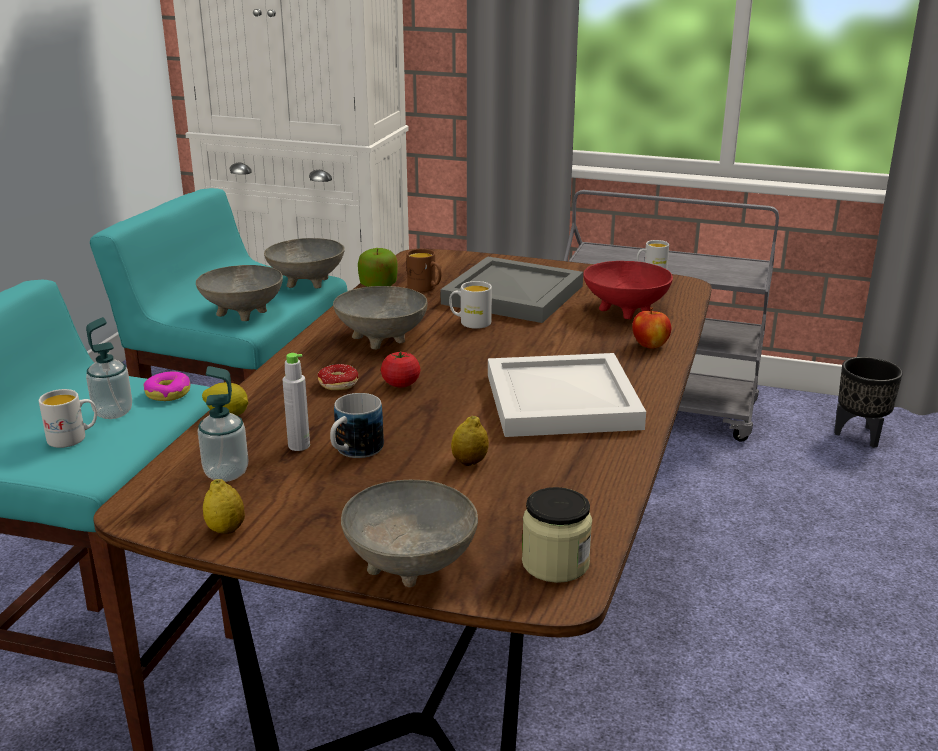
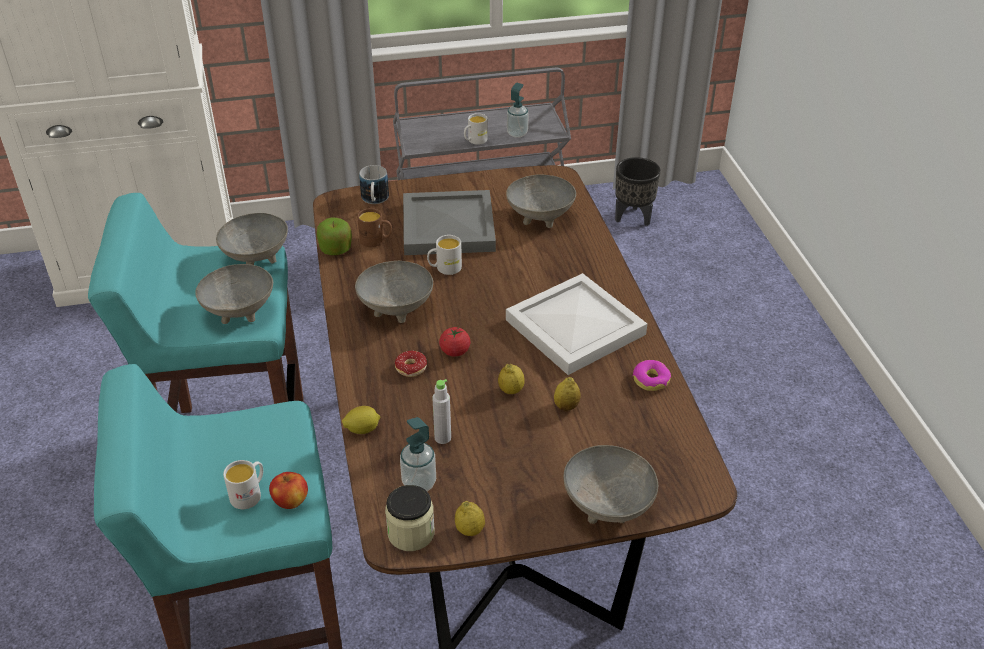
camera: 30 degrees left, 15 degrees up
(113, 412) = (252, 457): soap dispenser -> soap dispenser (517, 133)
(168, 393) = (274, 421): donut -> donut (651, 380)
(353, 452) = (484, 428): mug -> mug (374, 200)
(422, 430) = (511, 390): none -> lemon
(555, 563) = (685, 467): jar -> jar (411, 533)
(627, 309) = (541, 216): red bowl -> grey bowl
(650, 345) = (586, 250): apple -> apple (291, 501)

